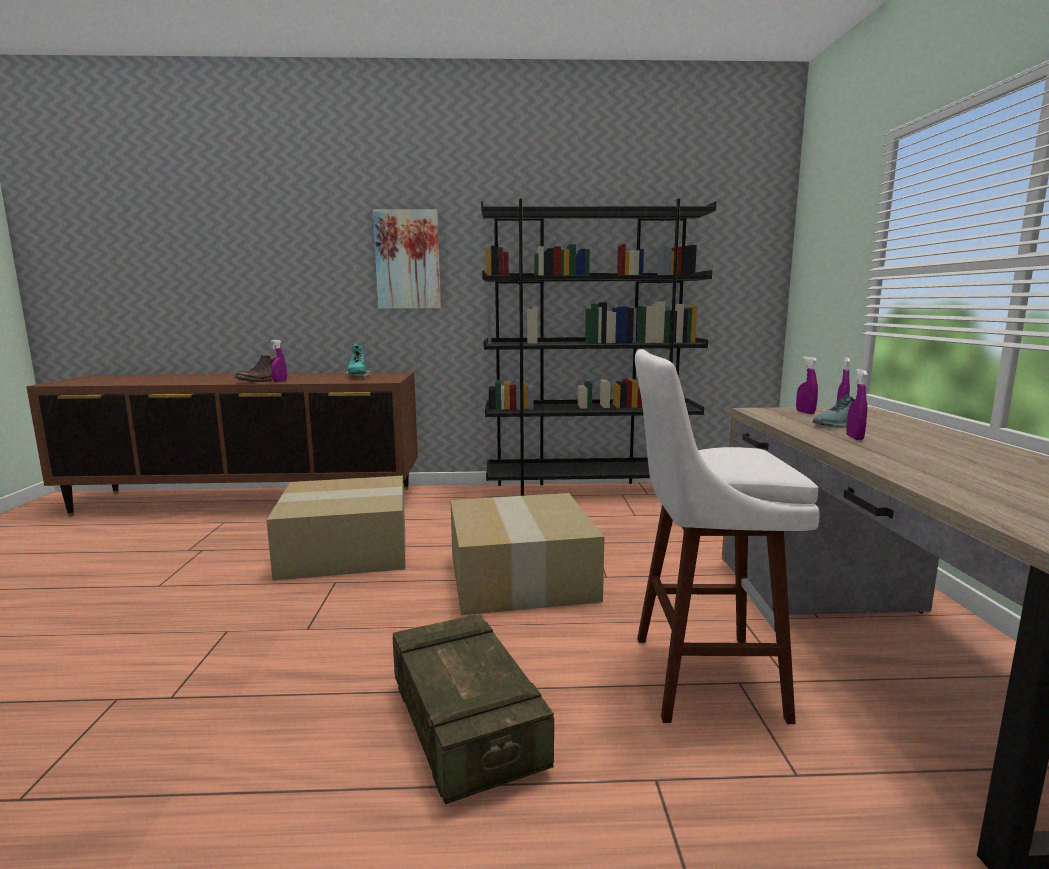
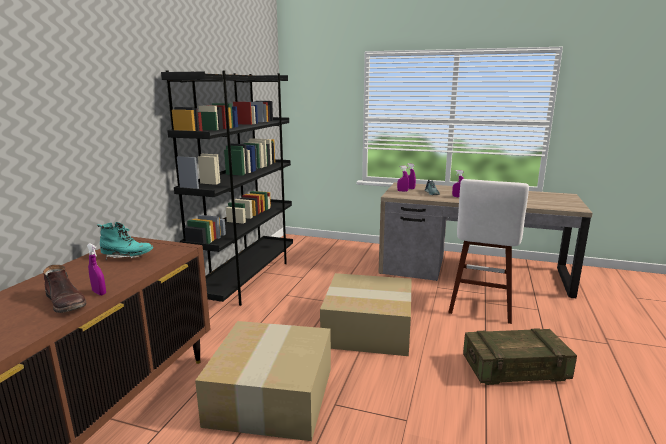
camera: 70 degrees left, 5 degrees up
(407, 260) = (107, 123): picture -> none

